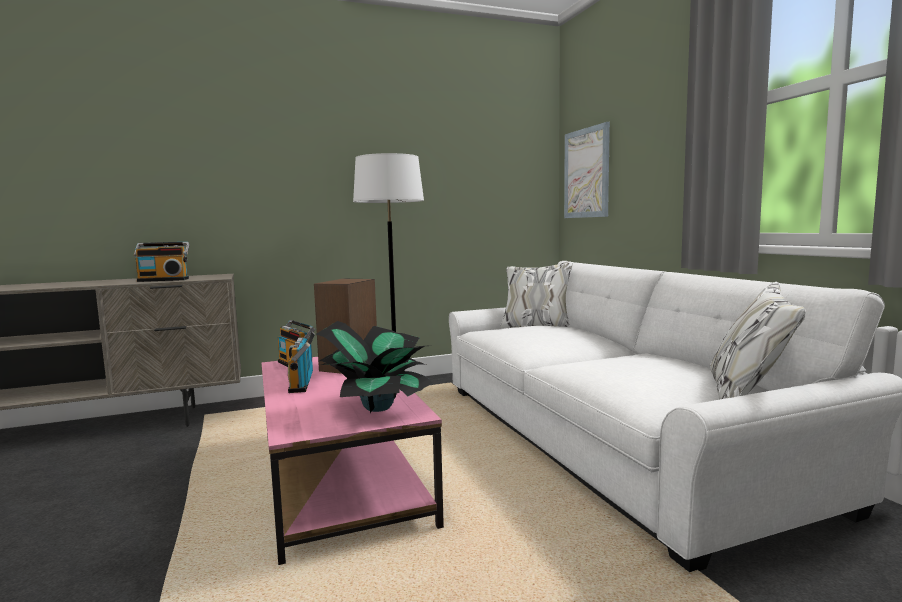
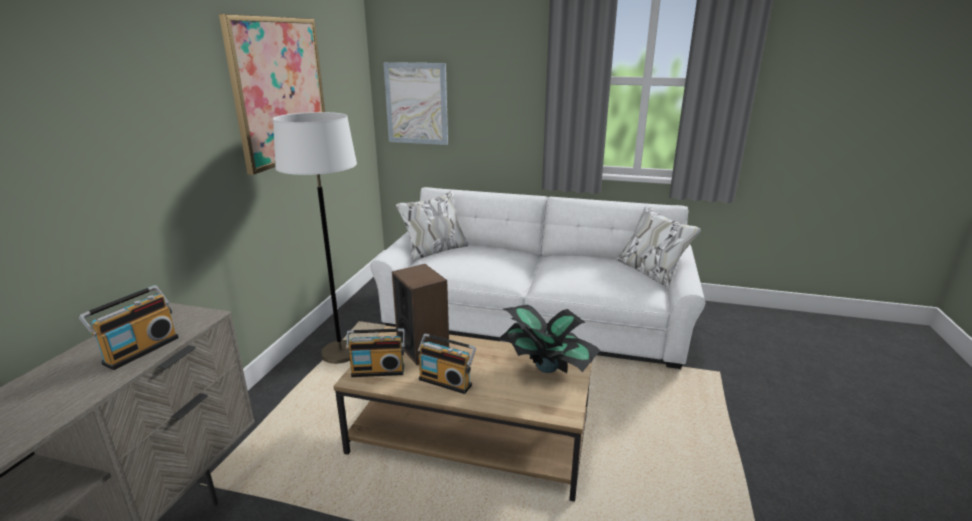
camera: 55 degrees left, 15 degrees up
(340, 476) = (470, 436): pink coffee table -> brown coffee table
(407, 148) = (280, 91): none -> picture

